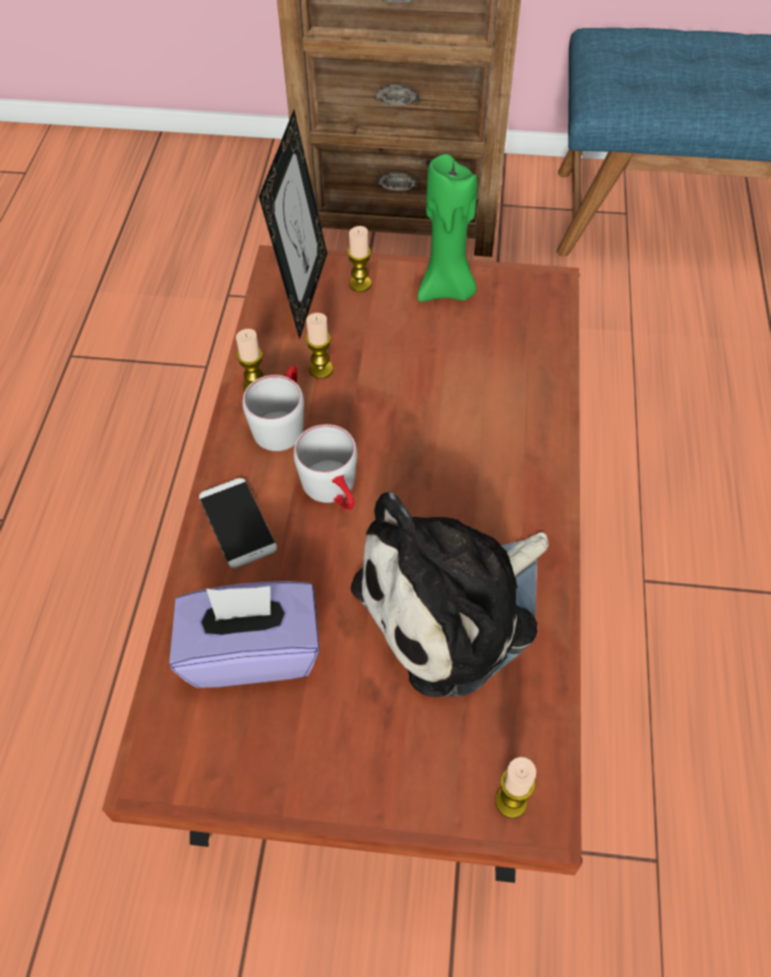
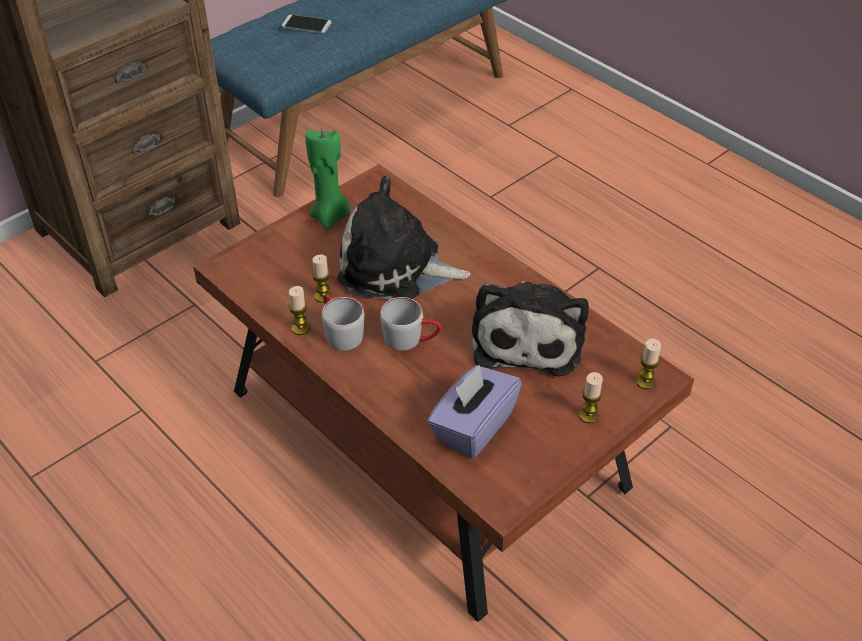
camera: 50 degrees left, 10 degrees down
(237, 523) = (387, 388): phone -> phone (306, 25)
(303, 293) = (258, 270): picture frame -> none
(360, 284) = (281, 245): candle -> candle (588, 415)
(431, 398) = (395, 268): none -> plush toy

